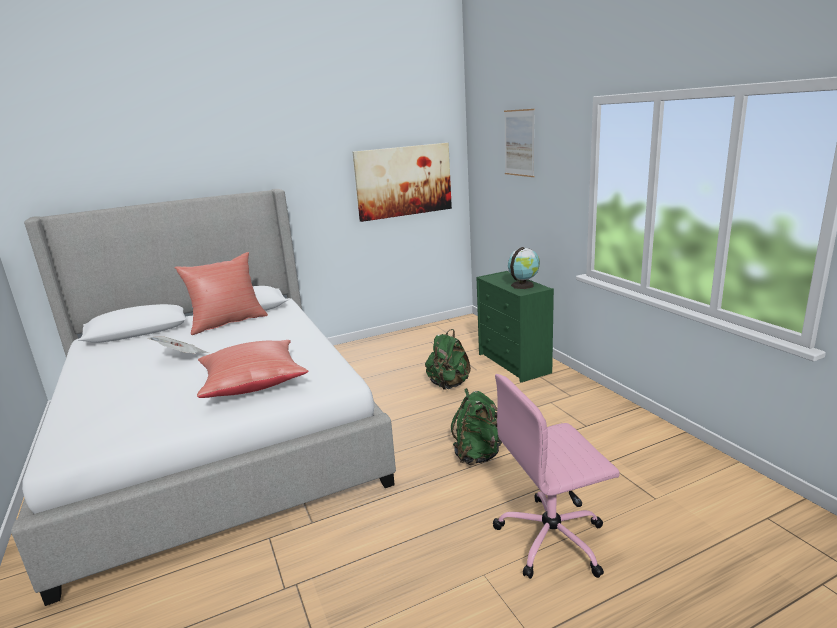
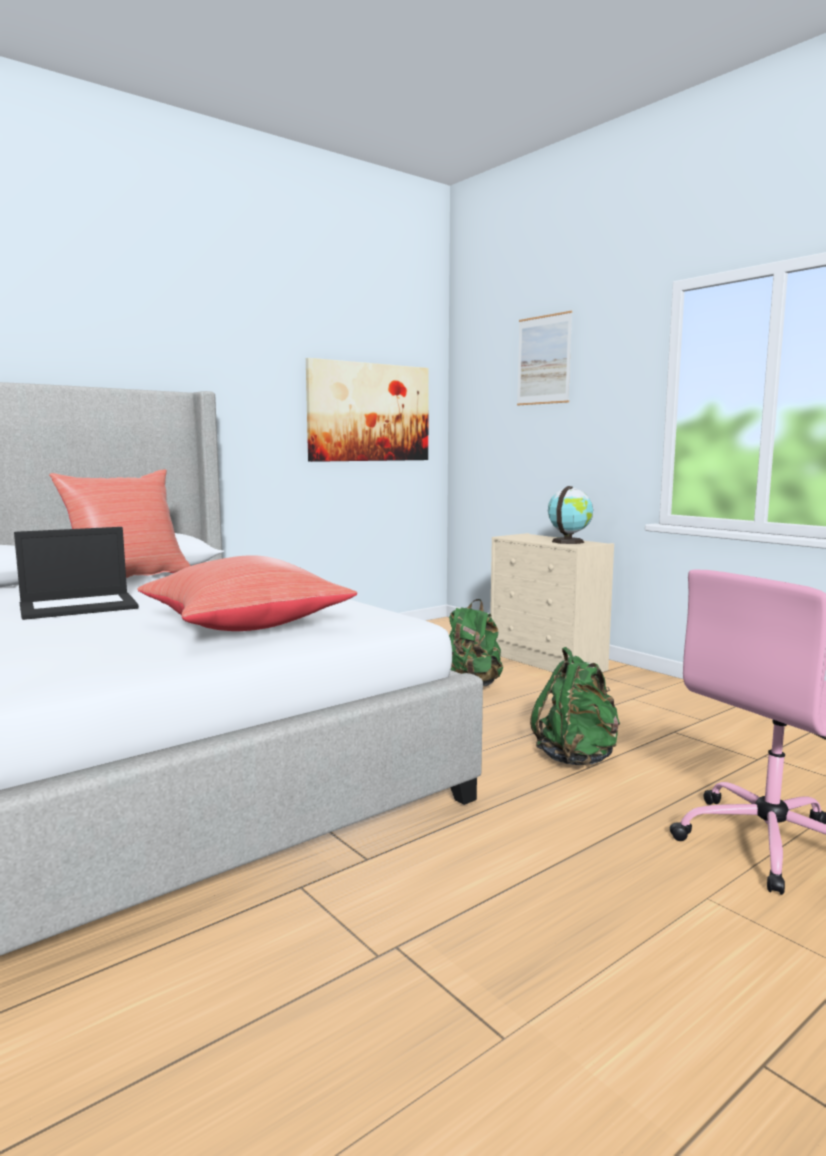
camera: 15 degrees left, 10 degrees down
(182, 357) = (80, 606): newspaper -> laptop
(514, 364) = (548, 663): green dresser -> beige dresser

